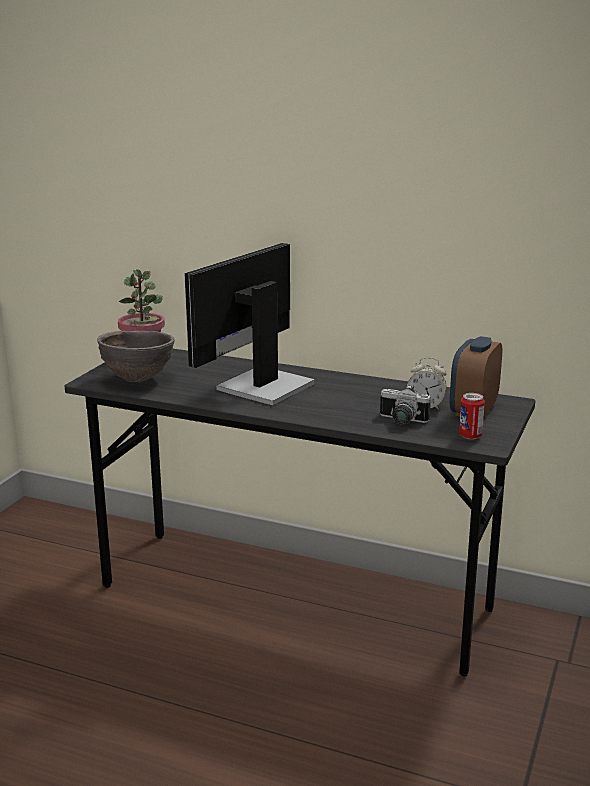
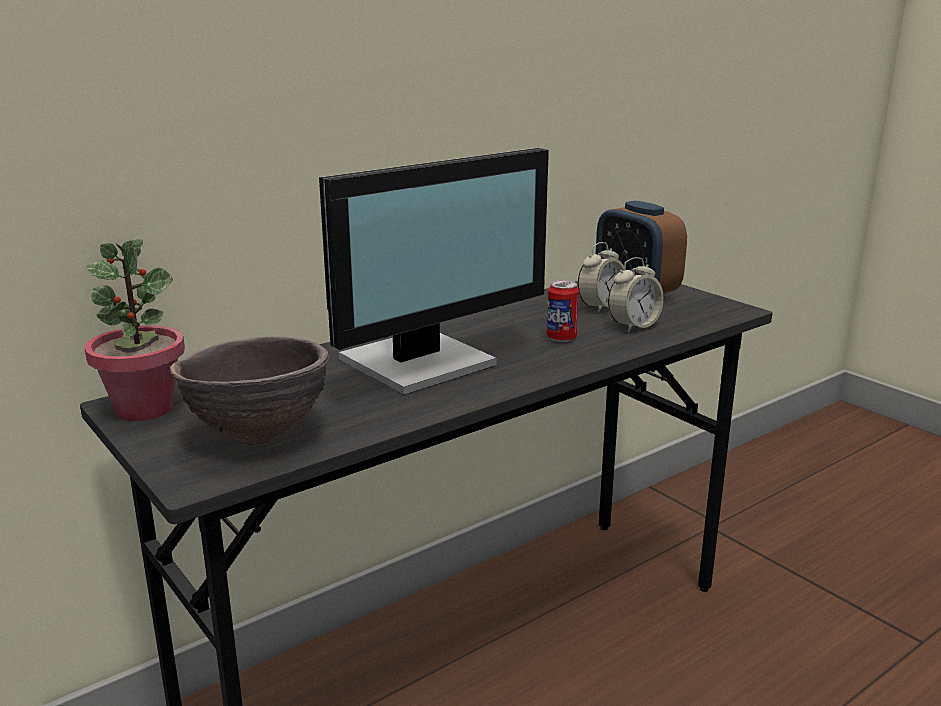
camera: 60 degrees left, 0 degrees up
(261, 386) = (423, 363): monitor -> monitor turned 105 degrees counterclockwise
(401, 421) = (633, 326): camera -> alarm clock
(470, 436) = (705, 310): can -> can (561, 338)

